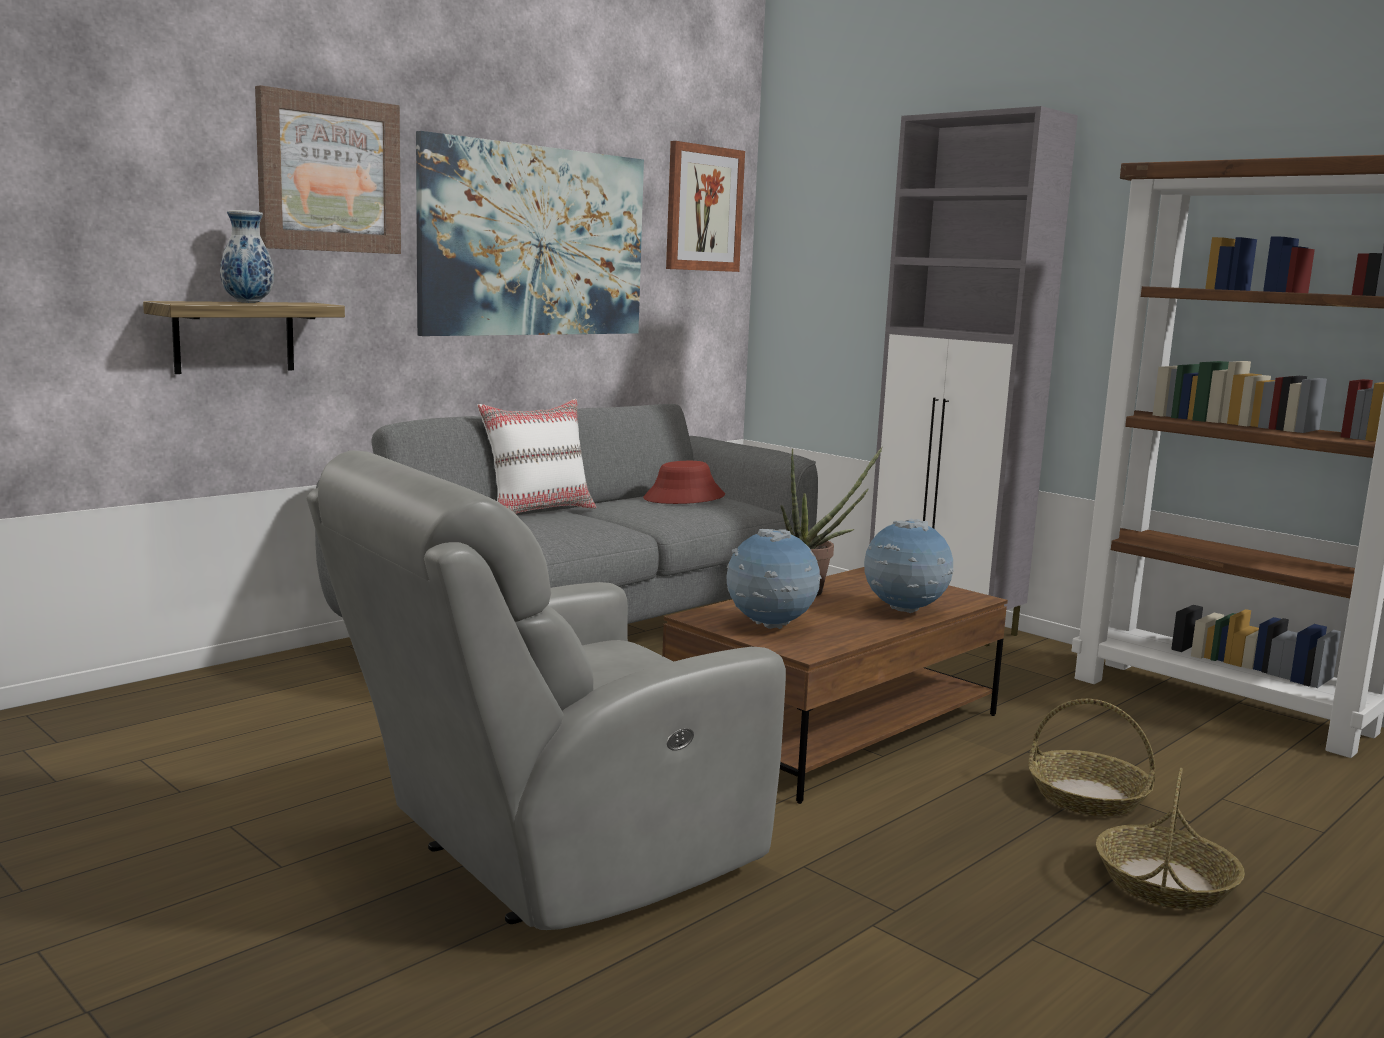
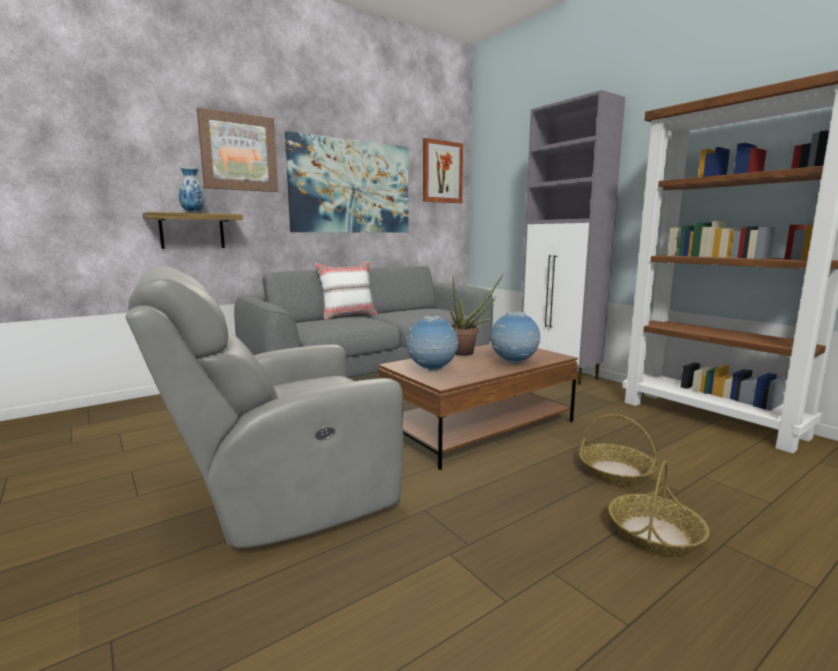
camera: 10 degrees right, 0 degrees up
(684, 498) = (424, 310): red hat -> none

